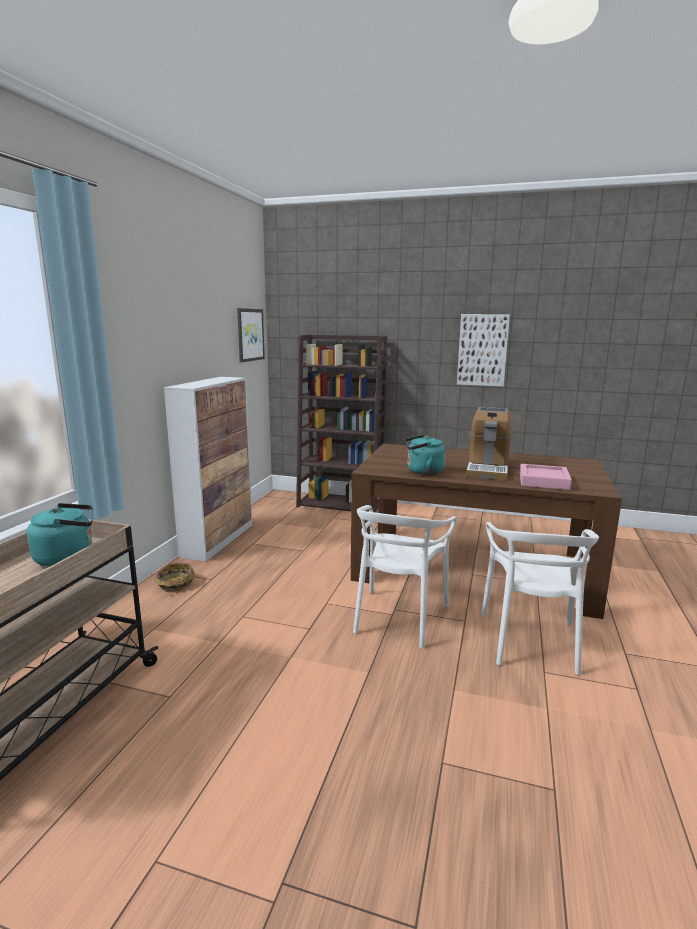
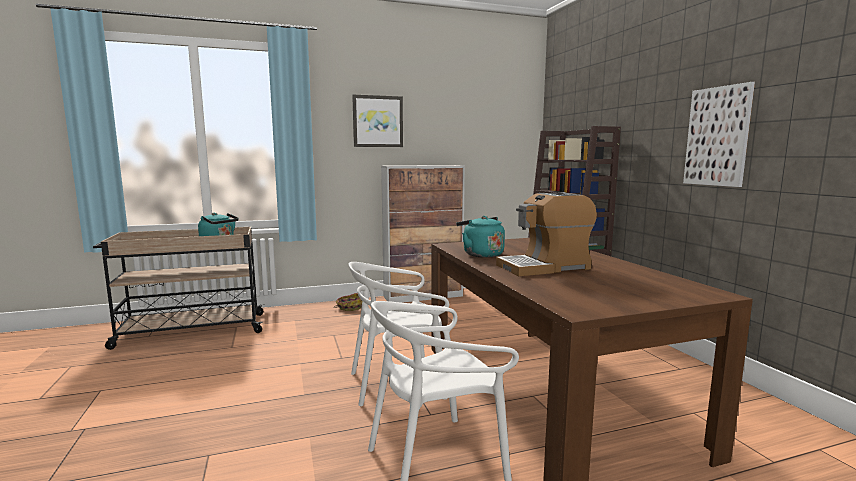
camera: 55 degrees right, 5 degrees down
(250, 335) = (510, 133): picture -> picture (378, 121)
(543, 481) = (553, 287): pink tray -> none

